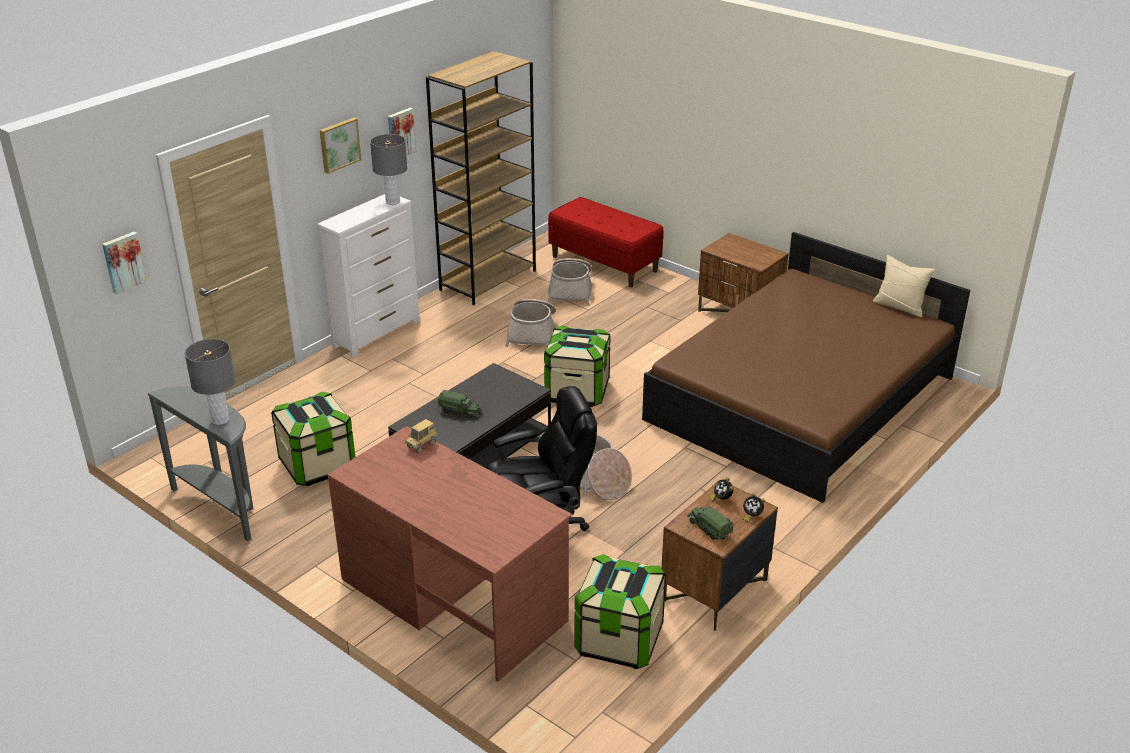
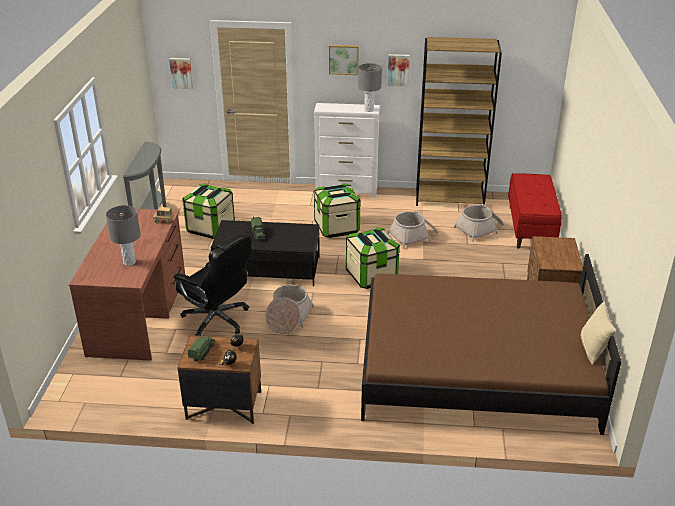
camera: 55 degrees right, 0 degrees up
(220, 419) = (139, 165): grey table lamp -> grey table lamp (129, 262)
(619, 640) = (149, 385): storage box -> storage box (337, 228)

